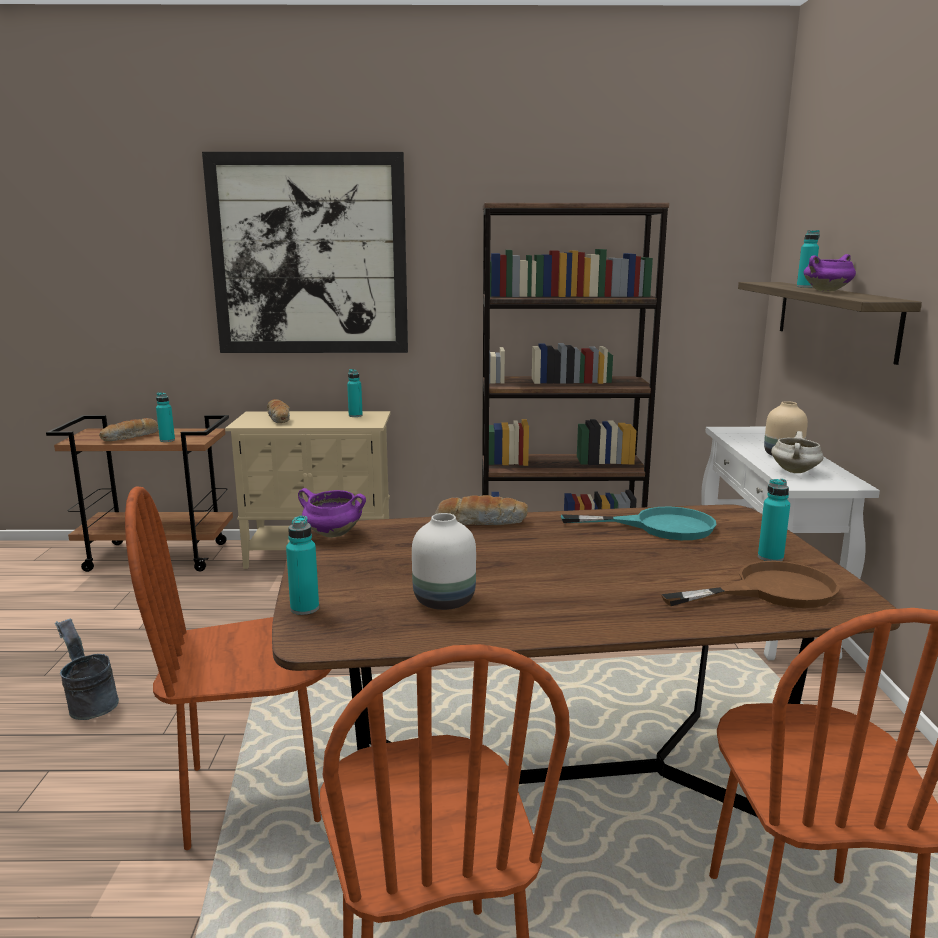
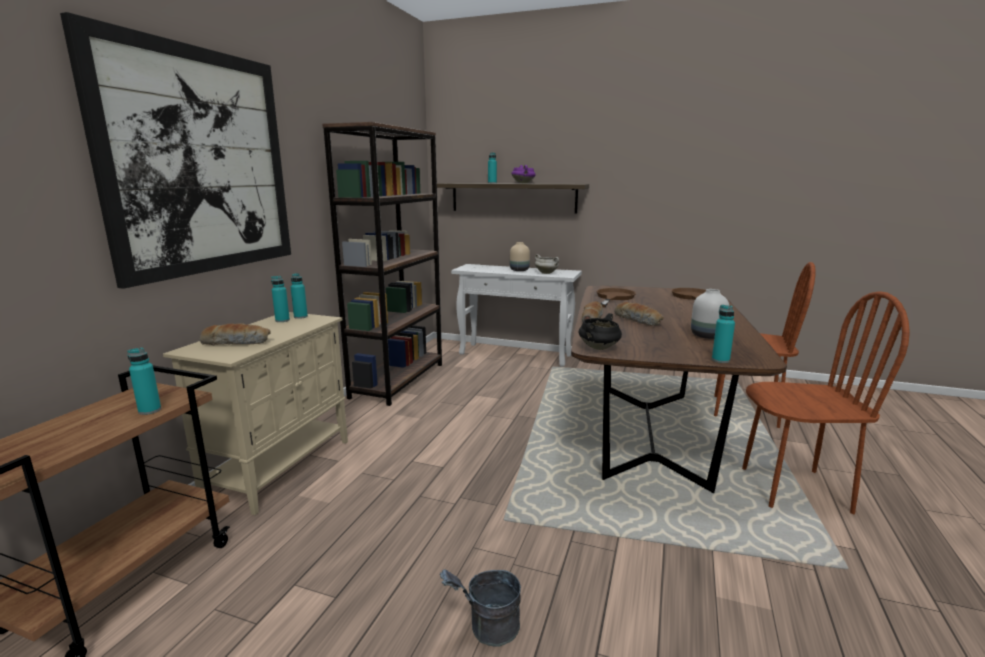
camera: 70 degrees left, 0 degrees up
(131, 437) = (80, 433): bread -> bread (638, 320)
(254, 795) = (649, 530): brown chair -> none
(332, 534) = (599, 348): purple cooking pot -> black cooking pot
(659, 526) = (613, 297): turquoise frying pan -> brown frying pan
(770, 557) = (657, 292): turquoise bottle -> turquoise bottle (300, 317)

